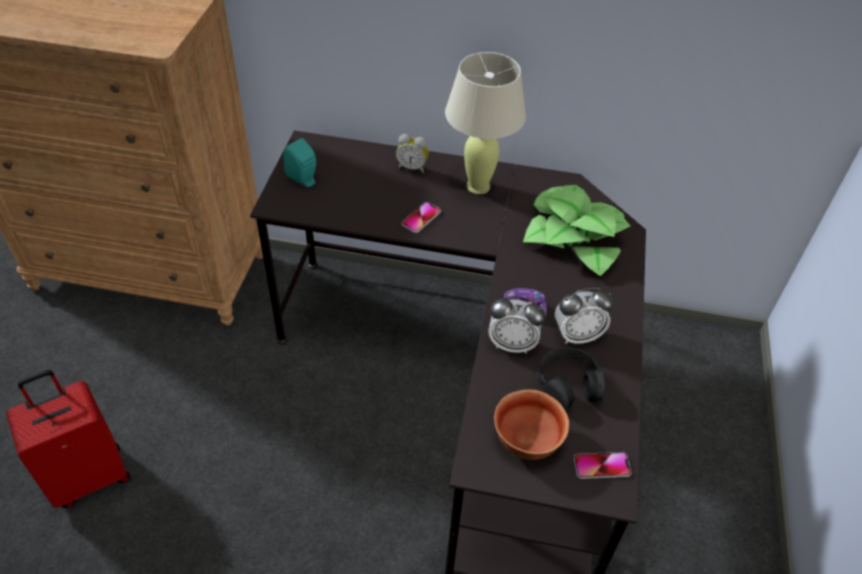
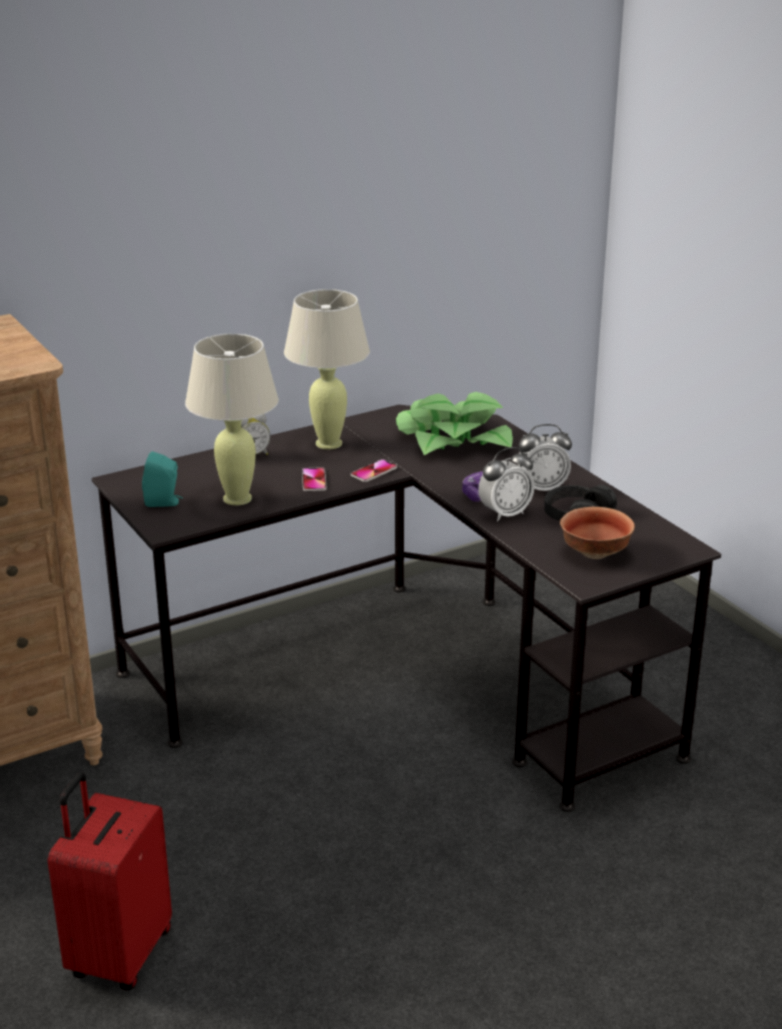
camera: 40 degrees left, 20 degrees down
(351, 204) = (237, 498): none -> beige table lamp
(577, 335) = (542, 488): alarm clock -> alarm clock turned 45 degrees clockwise
(601, 466) = (661, 540): phone -> phone (374, 472)

